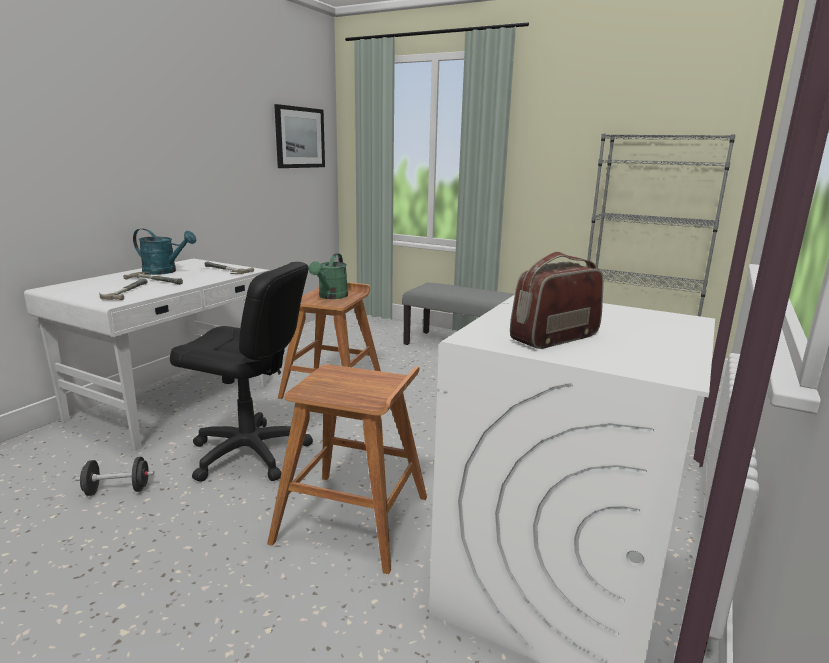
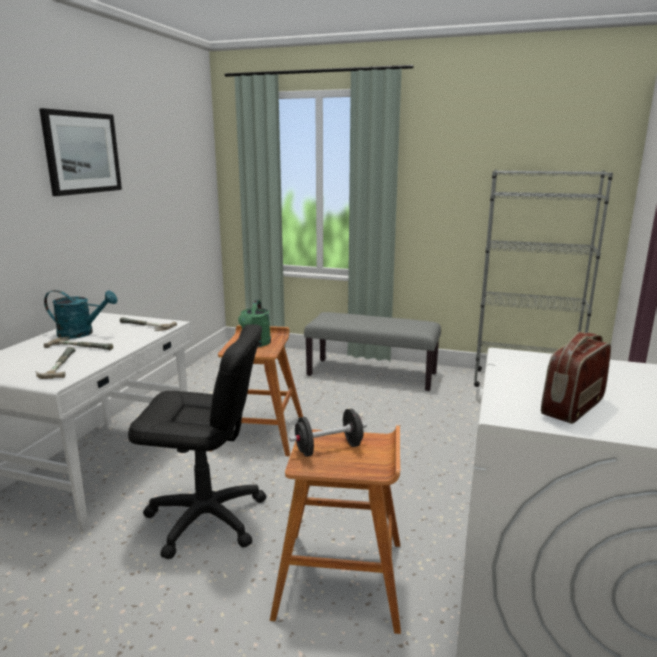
camera: 10 degrees left, 0 degrees up
(117, 490) = (84, 582): black dumbbell -> black dumbbell (328, 449)
(299, 137) = (185, 175): picture -> picture (82, 153)

